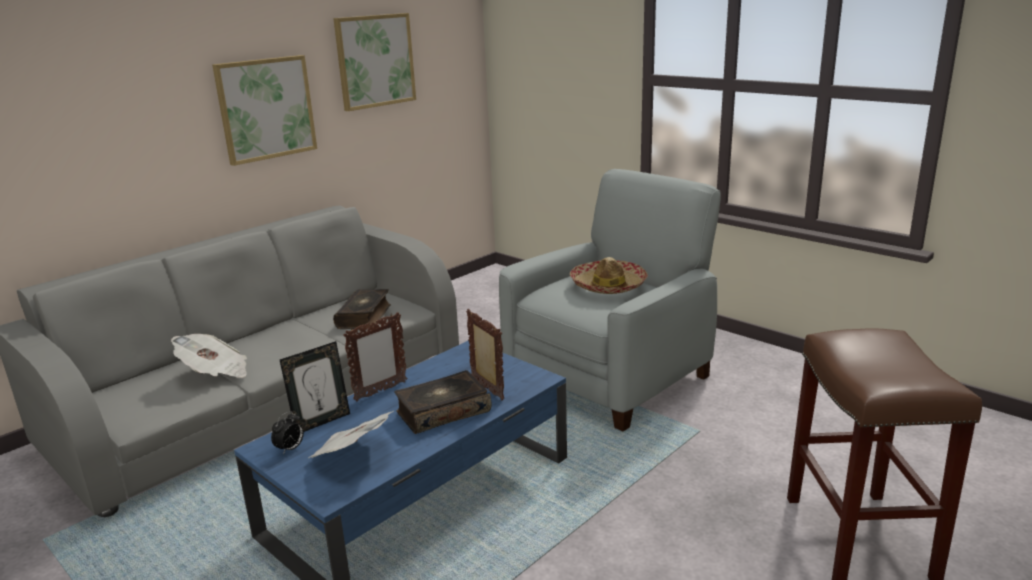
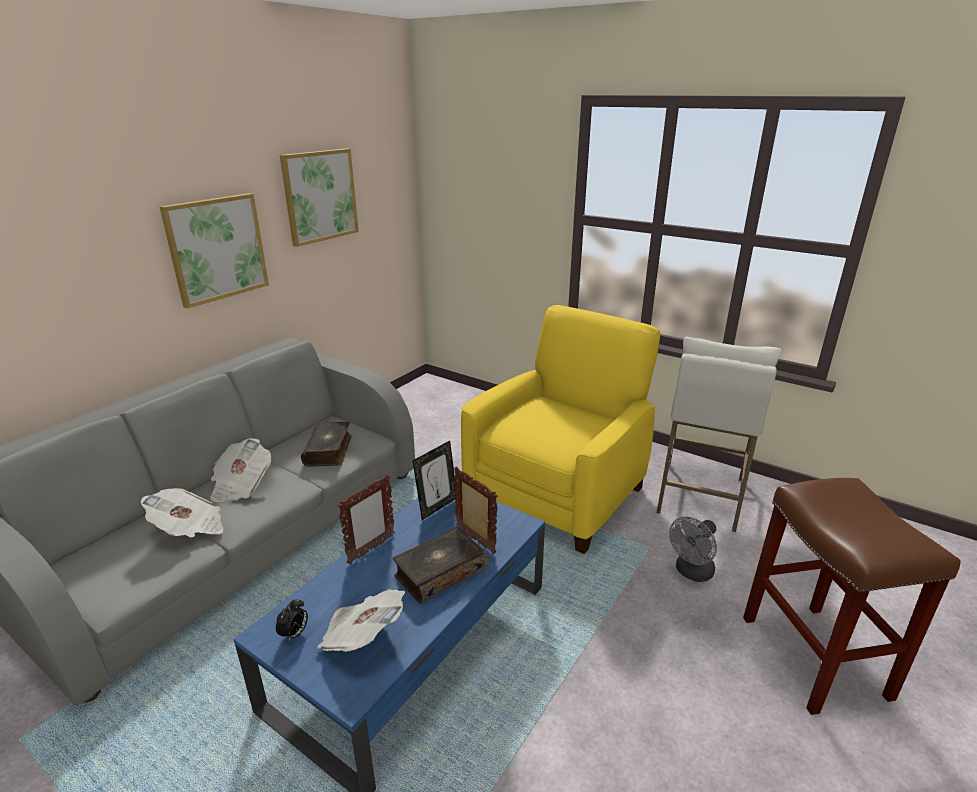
camera: 10 degrees left, 5 degrees up
(271, 342) = (241, 485): none -> newspaper
(321, 422) = (319, 594): picture frame -> picture frame (437, 507)
(608, 286) = (561, 418): hat -> none
(611, 377) = (558, 493): grey armchair -> yellow armchair
(740, 455) = (691, 573): none -> grey fan
(776, 386) = (699, 495): none -> white stool

